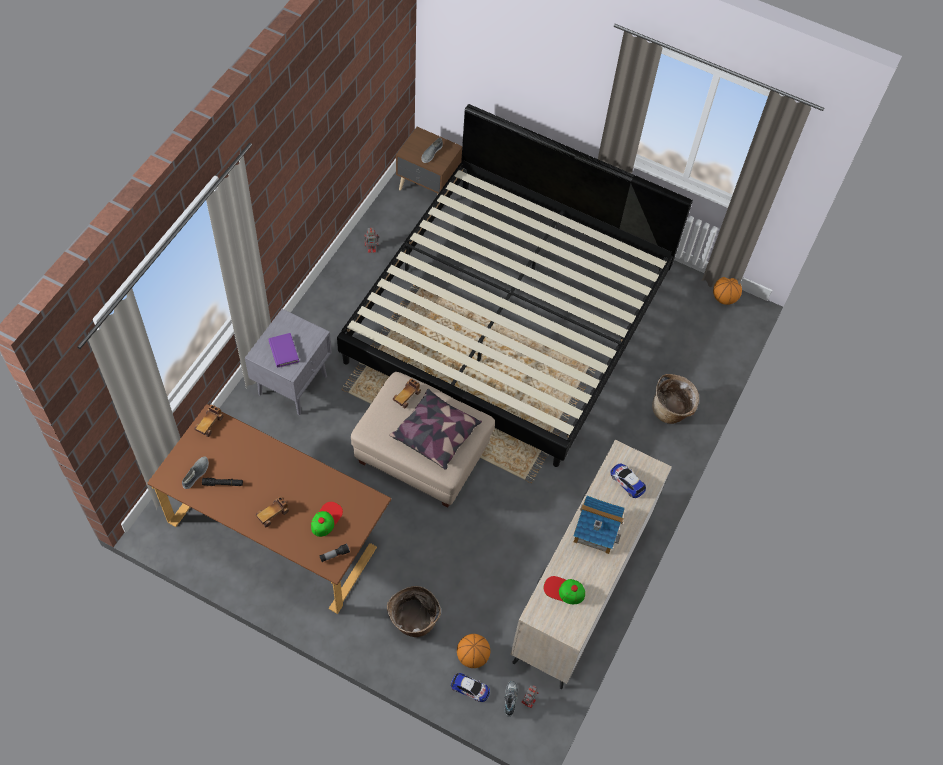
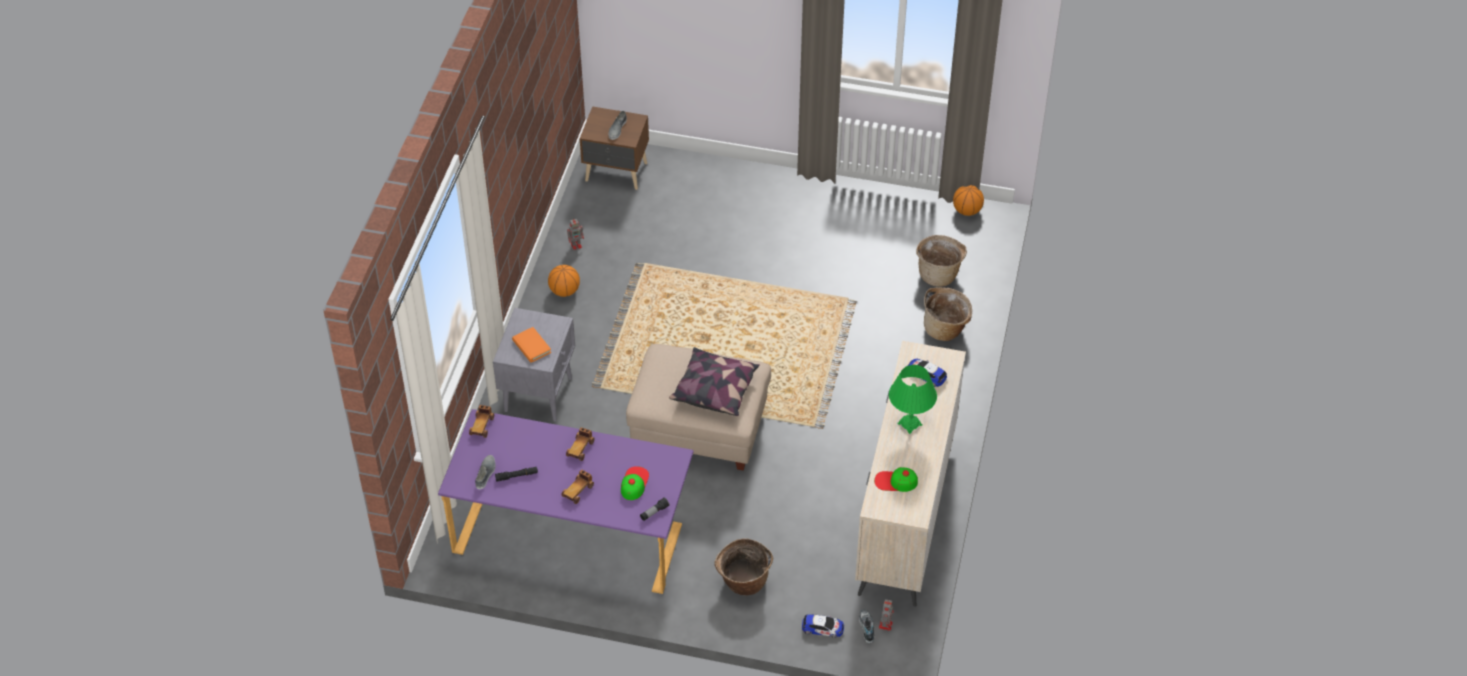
camera: 10 degrees left, 10 degrees down
(277, 531) = (571, 533): brown desk -> purple desk
(283, 351) = (531, 346): purple book -> orange book
(407, 396) = (673, 362): toy car -> toy car (580, 448)
(472, 656) = (815, 598): basketball -> basketball (564, 291)
(508, 318) = (746, 279): bed -> none
(596, 531) = (909, 424): toy house -> green table lamp
(681, 354) = (939, 274): none -> basket

